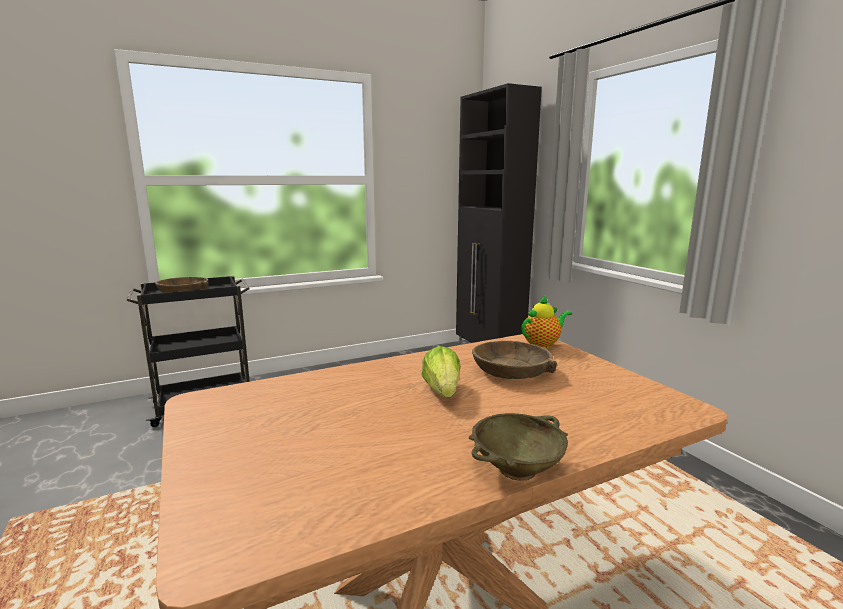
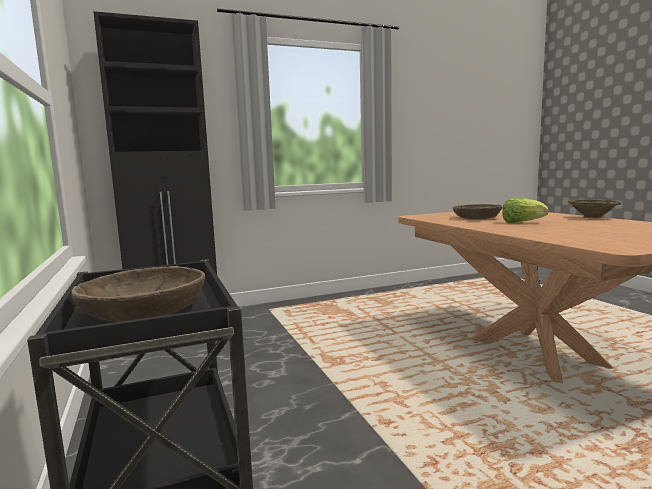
camera: 85 degrees left, 5 degrees down
(543, 345) = (425, 215): teapot -> none

